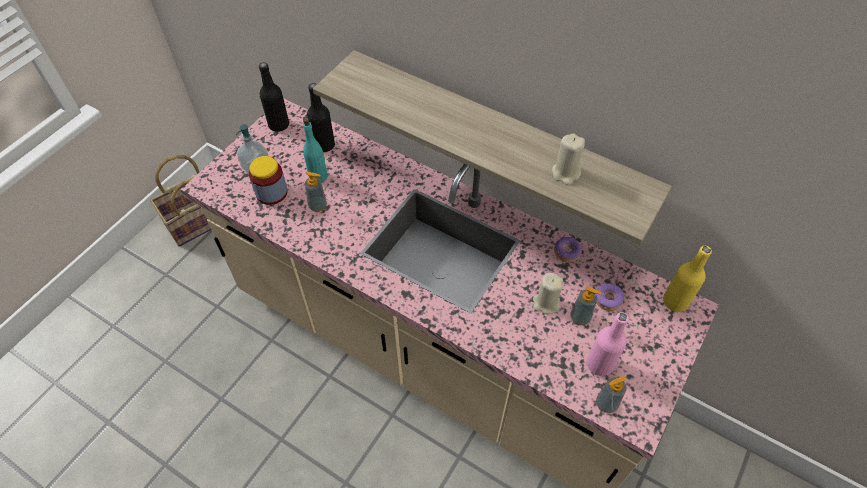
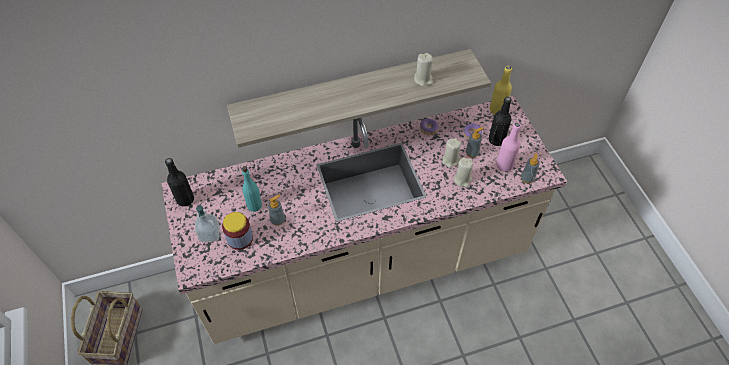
camera: 50 degrees left, 0 degrees up
(324, 145) = (232, 186): black bottle -> black bottle (496, 140)
(531, 333) = (462, 179): none -> beige candle

